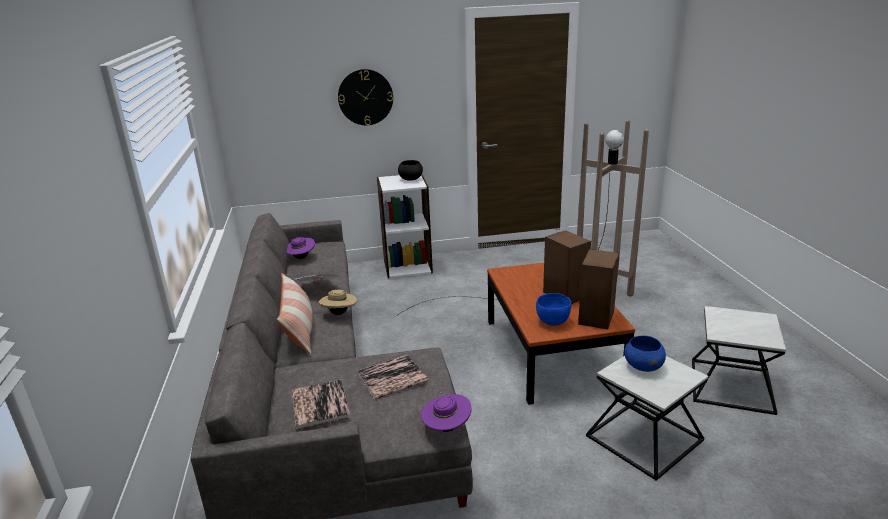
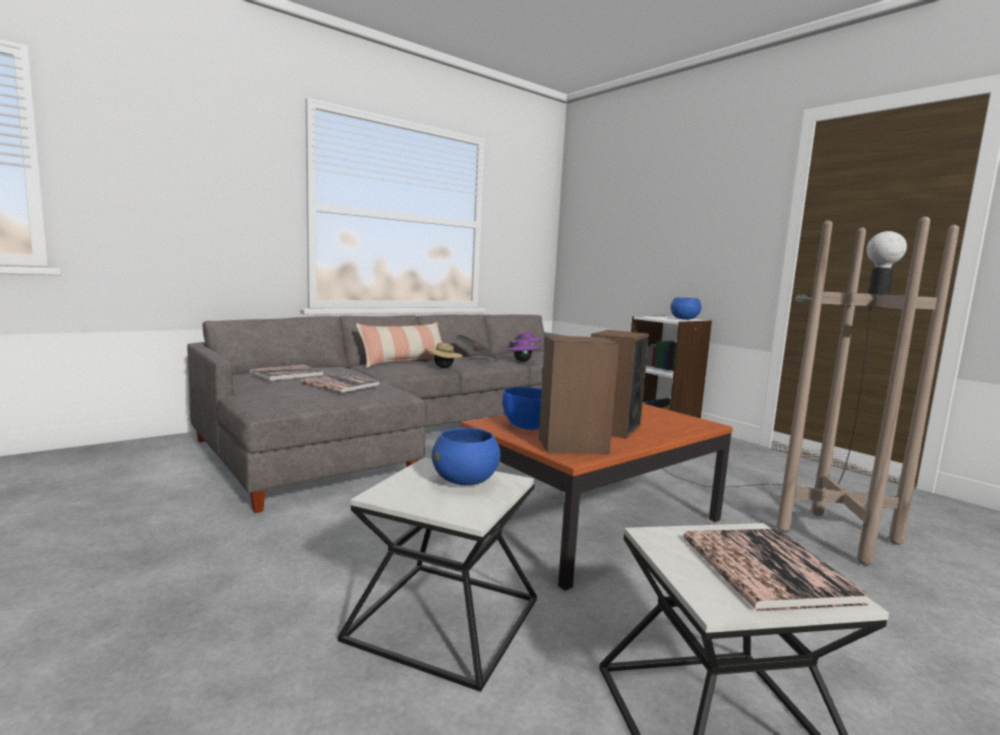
camera: 60 degrees right, 15 degrees down
(365, 97) = (672, 224): wall clock -> none
(410, 179) = (684, 319): black bowl -> blue bowl
(446, 427) = (266, 407): purple hat -> purple hat (522, 361)
(747, 322) = (766, 569): none -> book

